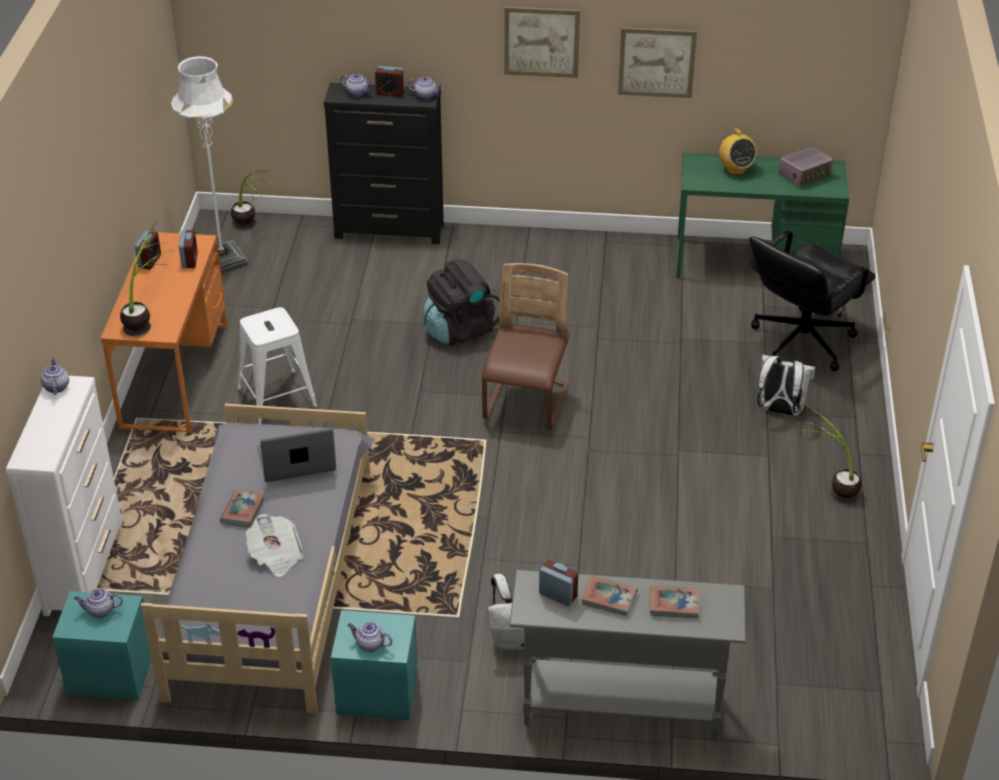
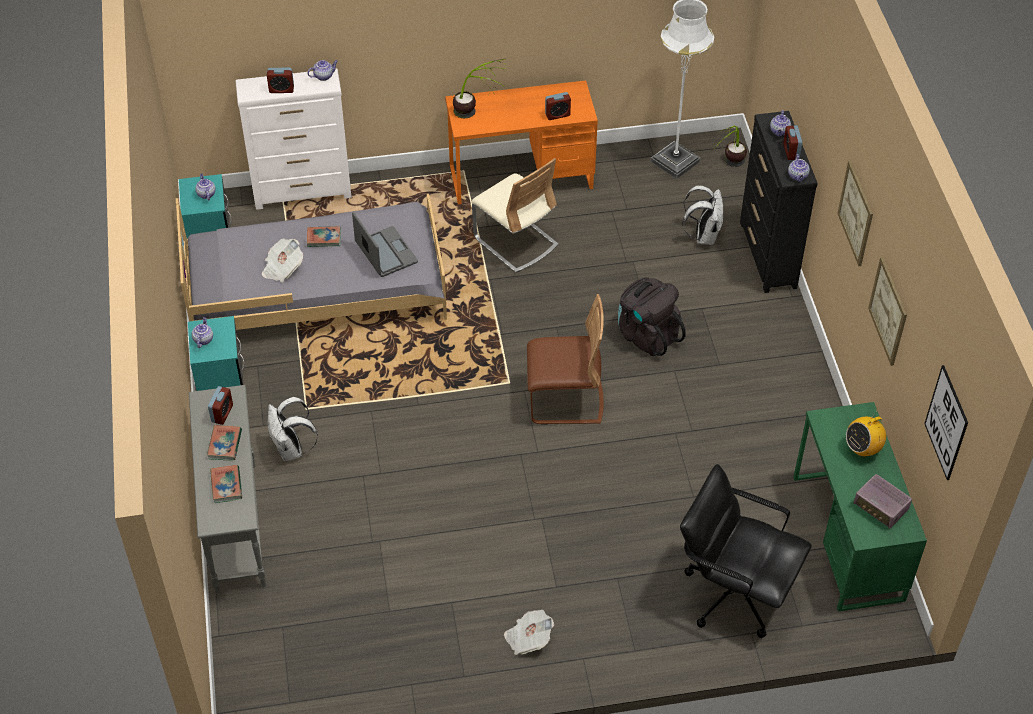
camera: 75 degrees right, 10 degrees up
(149, 261) = (547, 93): alarm clock -> alarm clock (281, 89)
(276, 398) = (515, 242): white stool -> beige chair
(779, 410) = (623, 587): white backpack -> white backpack (703, 235)
(818, 46) = (946, 423): none -> picture
(828, 487) = (528, 638): potted plant -> newspaper

